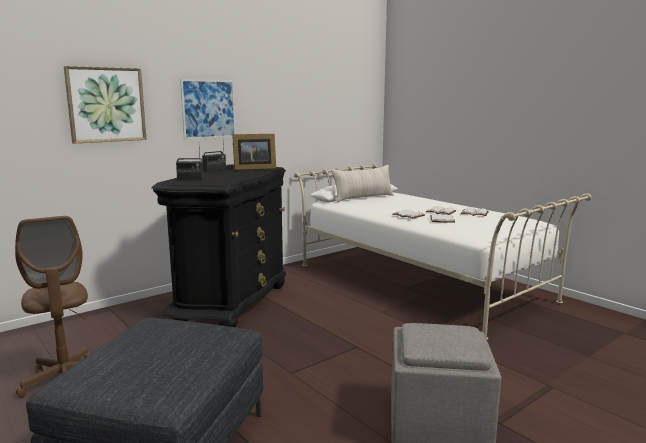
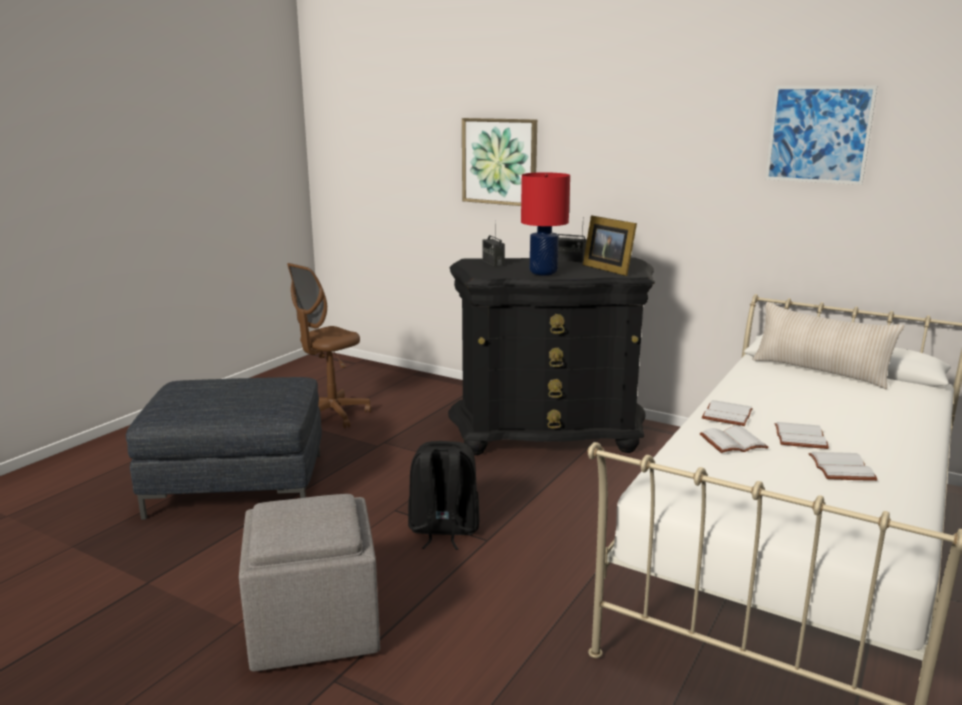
camera: 70 degrees right, 5 degrees up
(209, 109) = (621, 175): picture -> picture (818, 134)
(246, 176) = (543, 274): none -> red table lamp
(334, 359) = (443, 530): none -> black backpack

